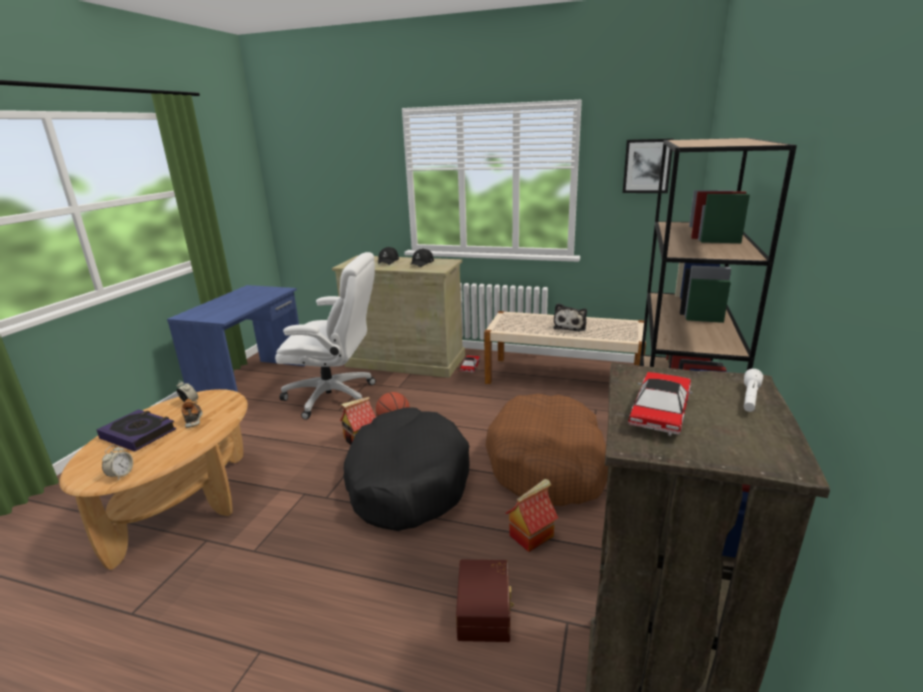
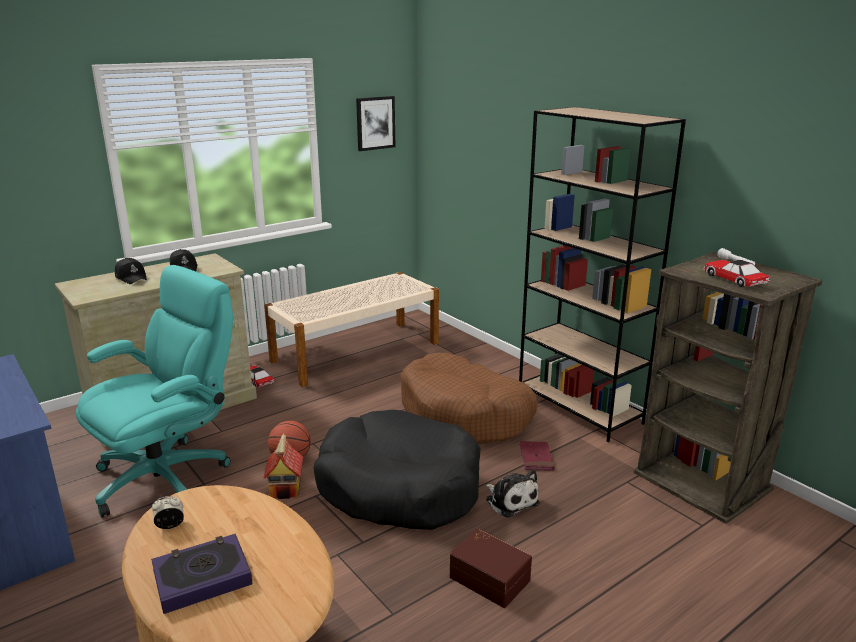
camera: 55 degrees left, 0 degrees up
(121, 474) = (298, 601): alarm clock -> none
(193, 418) = (223, 529): shoe -> none
(337, 397) = (170, 475): white office chair -> turquoise office chair
(486, 610) = (590, 508): brown storage box -> brown storage box (490, 577)
(531, 535) = (536, 458): toy house -> red book
(570, 326) = (360, 295): plush toy -> plush toy (510, 500)

